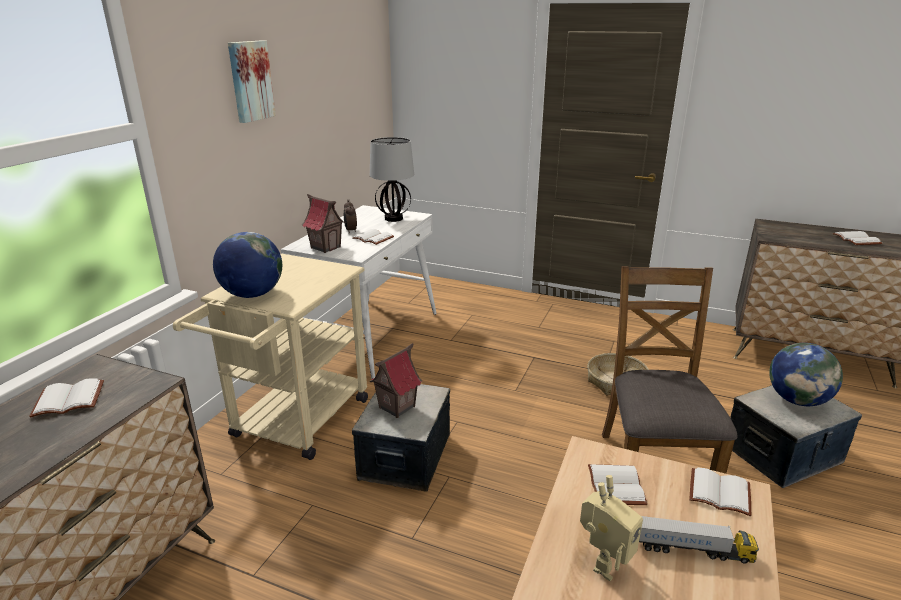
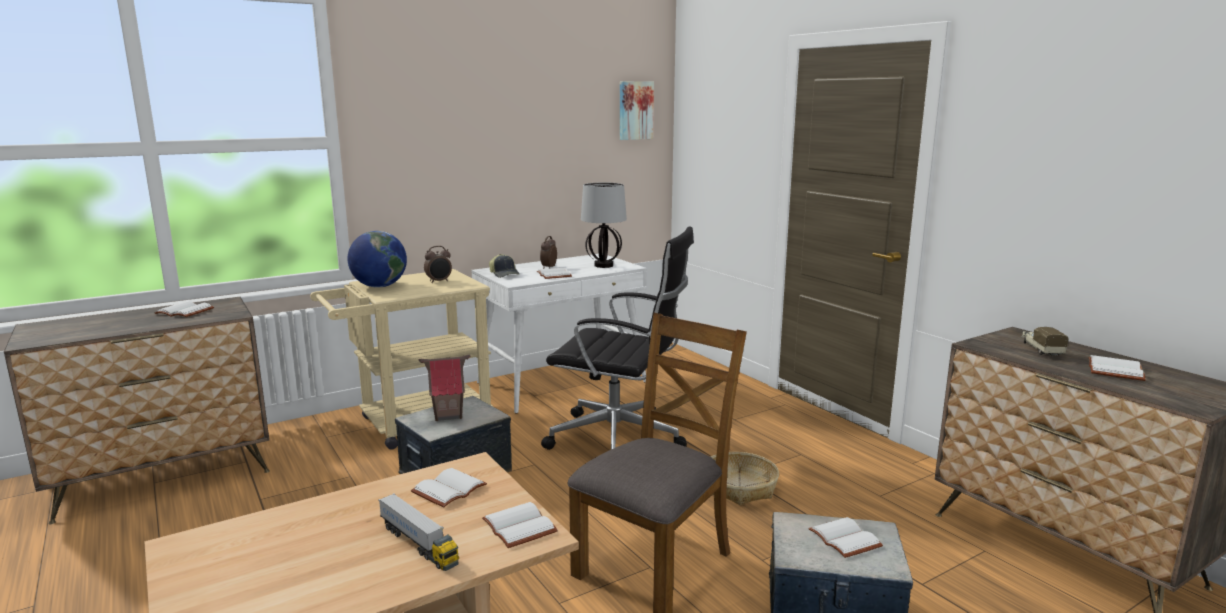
camera: 35 degrees right, 10 degrees down
(250, 81) = (460, 116): picture -> picture (635, 110)
(303, 273) = (439, 281): none -> alarm clock
(326, 247) = (504, 274): toy house -> cap
(488, 373) = (619, 440): none -> black office chair
(603, 562) = (346, 521): toy robot -> none
(797, 400) = (846, 539): globe -> white book
(801, 233) = (1041, 349): none -> toy truck

